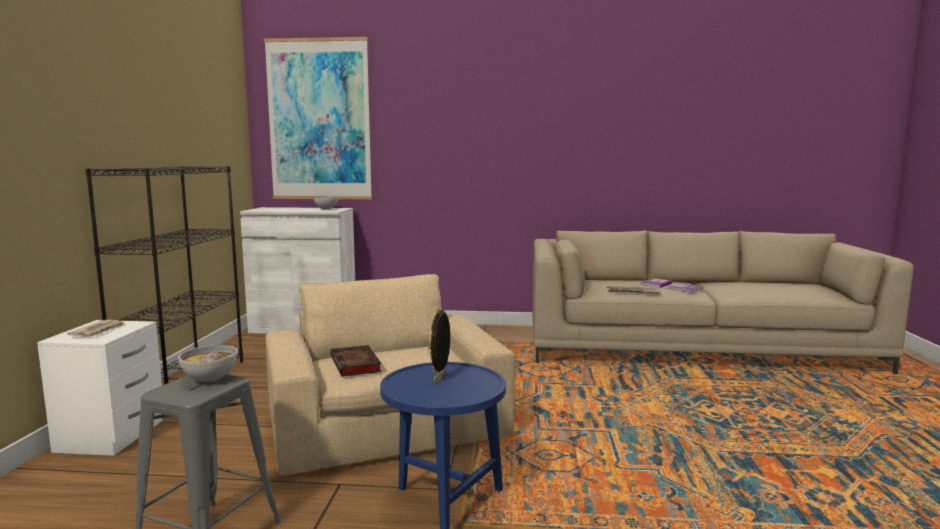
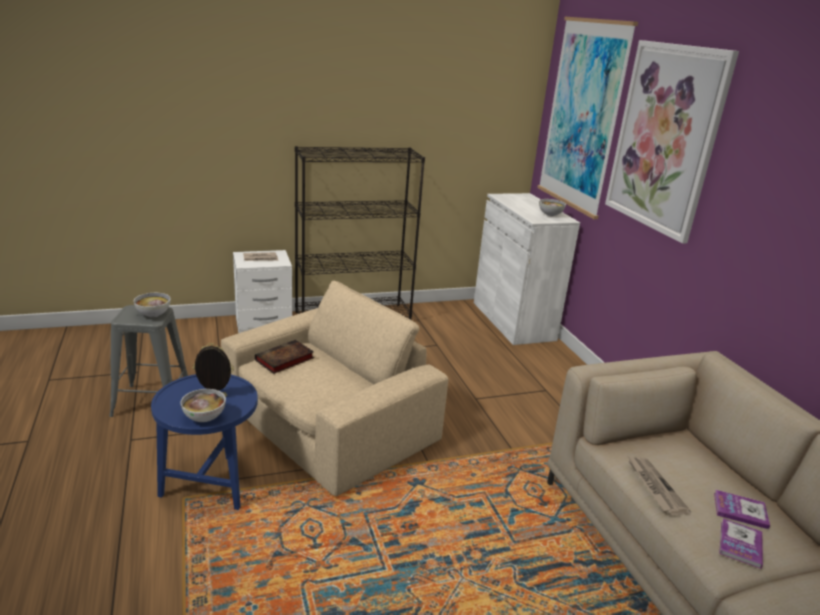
camera: 65 degrees right, 15 degrees up
(430, 117) = (665, 138): none -> picture
(485, 383) = (205, 418): none -> bowl

